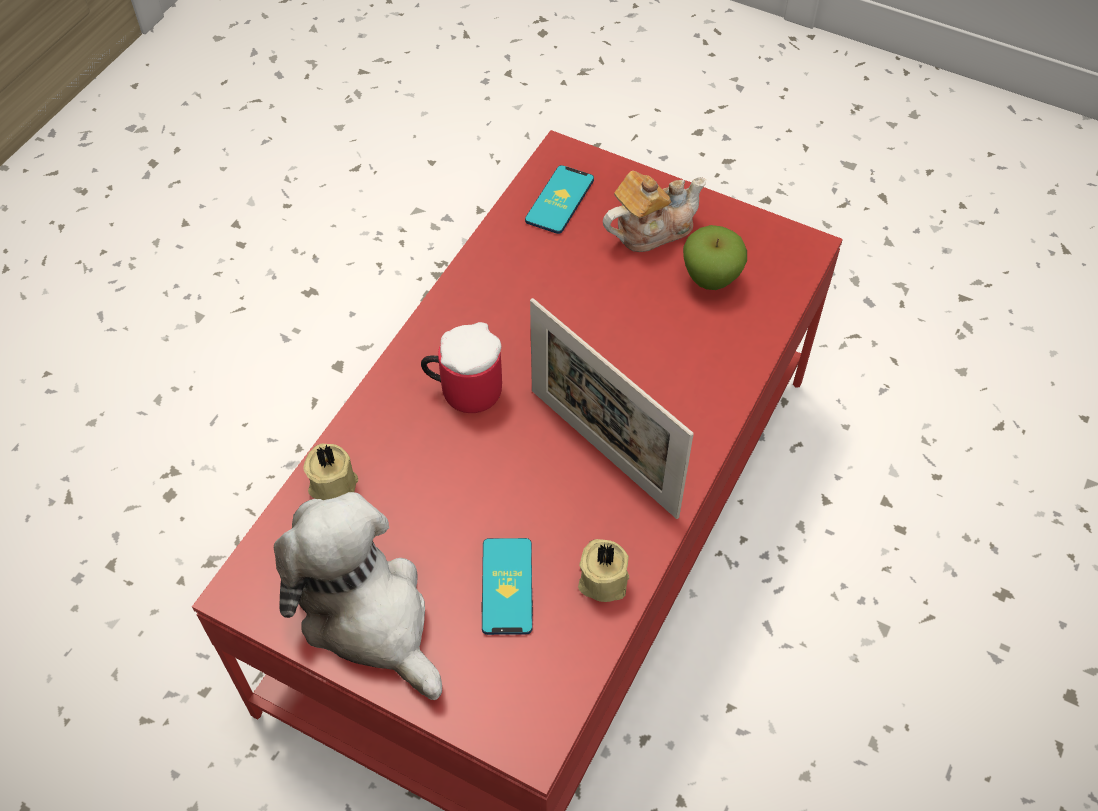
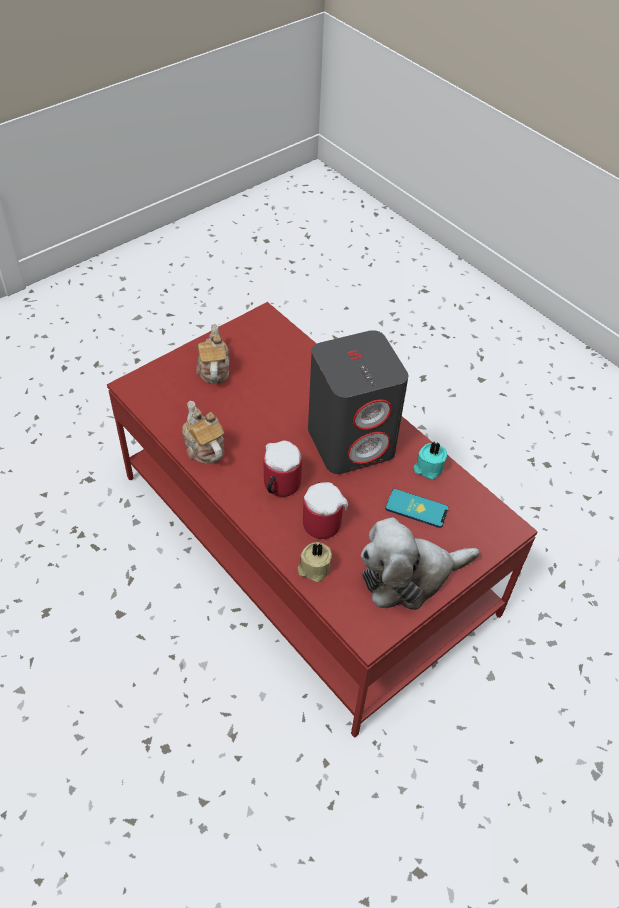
camera: 70 degrees left, 5 degrees down
(427, 464) = (322, 519): none -> mug
(492, 275) = (203, 447): none -> teapot
(560, 200) = (166, 399): phone -> none
(602, 579) = (428, 468): beige candle -> turquoise candle
(603, 452) = (352, 441): picture frame -> grey speaker
(711, 278) = (263, 358): apple -> none

